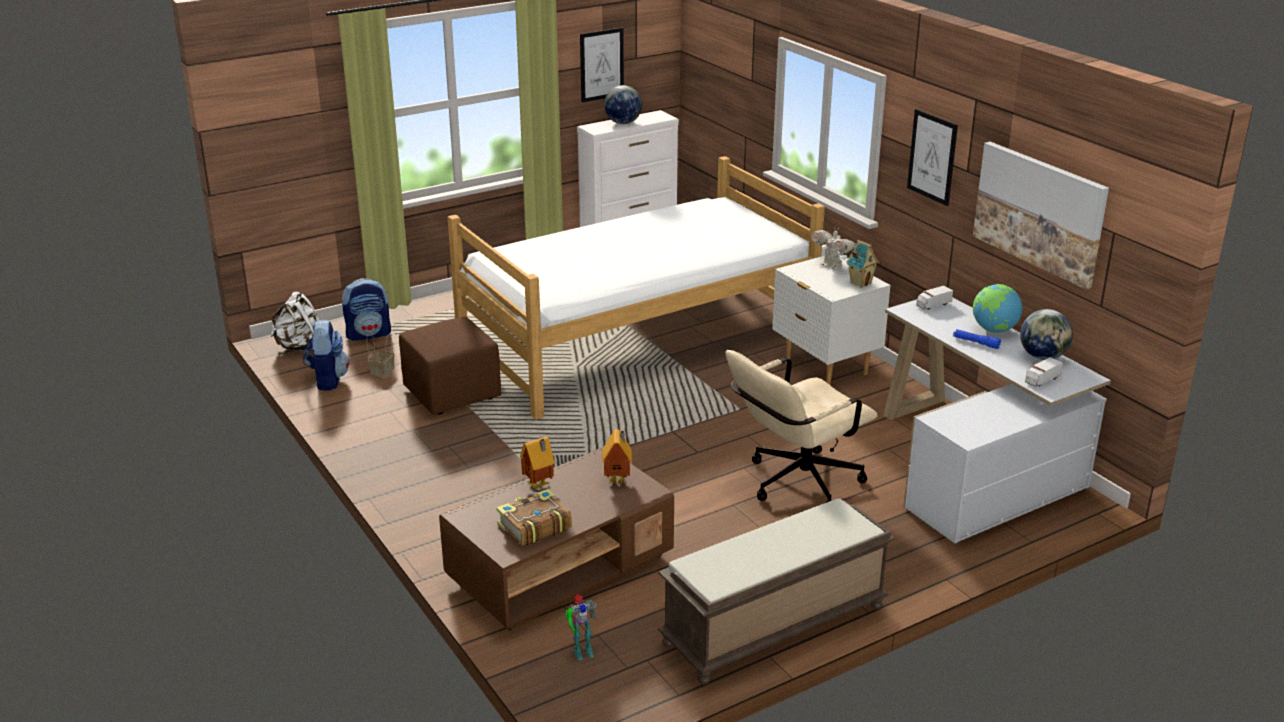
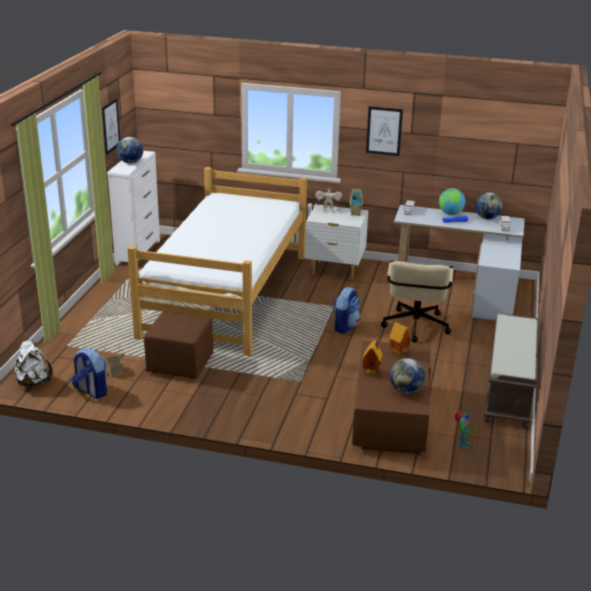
camera: 45 degrees left, 0 degrees up
(369, 334) = (65, 355): backpack -> backpack (345, 326)
(533, 527) = (406, 391): book -> globe
(1039, 212) = (467, 144): picture -> none

